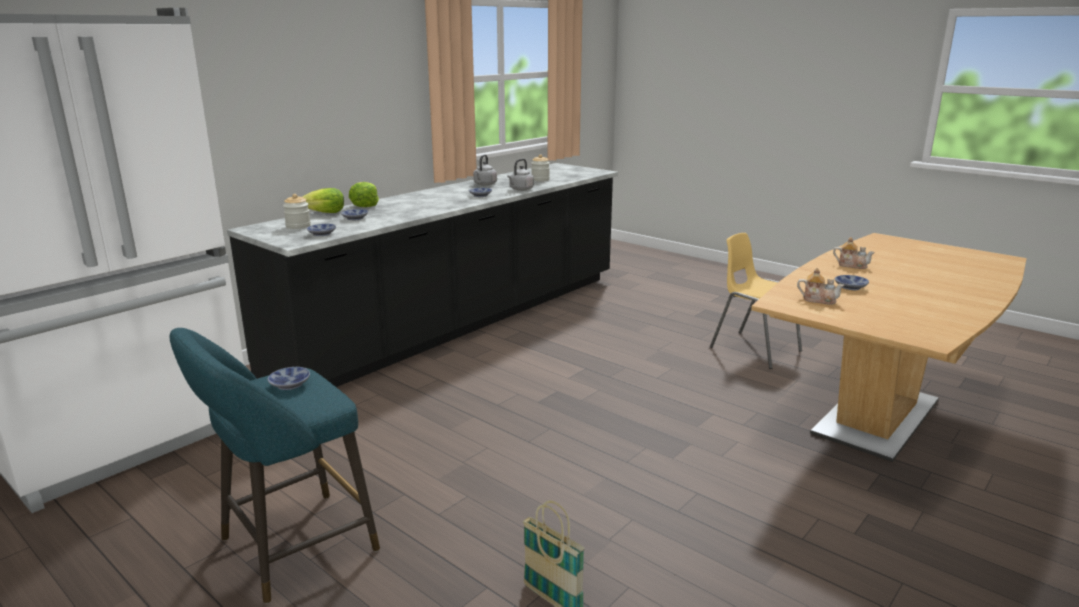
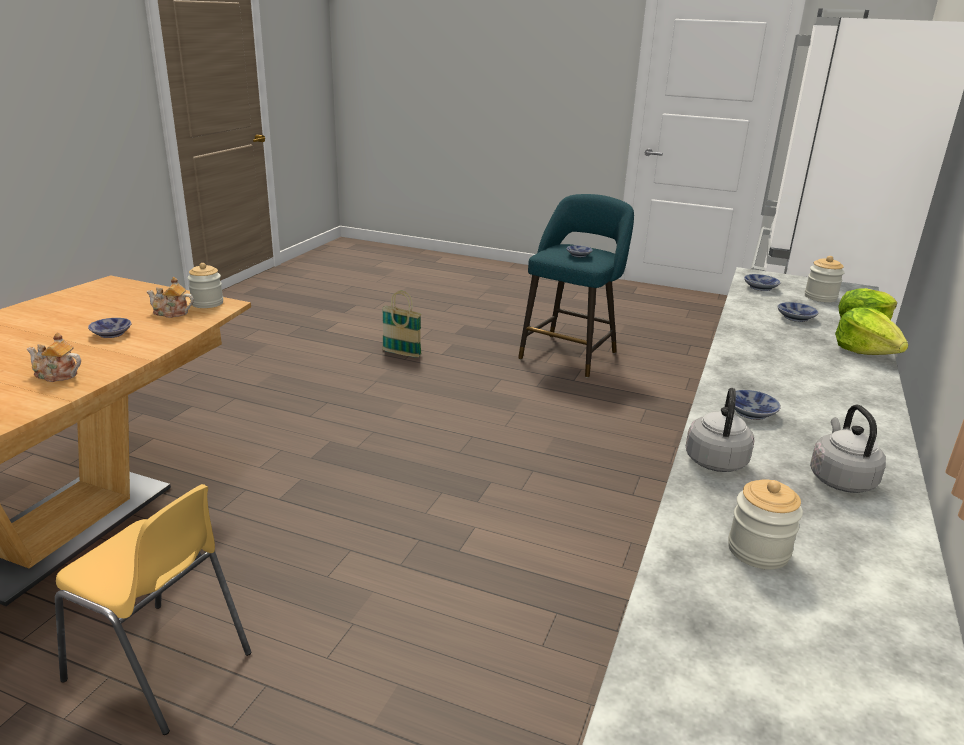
camera: 160 degrees right, 5 degrees up
(793, 306) = (207, 303): none -> jar

